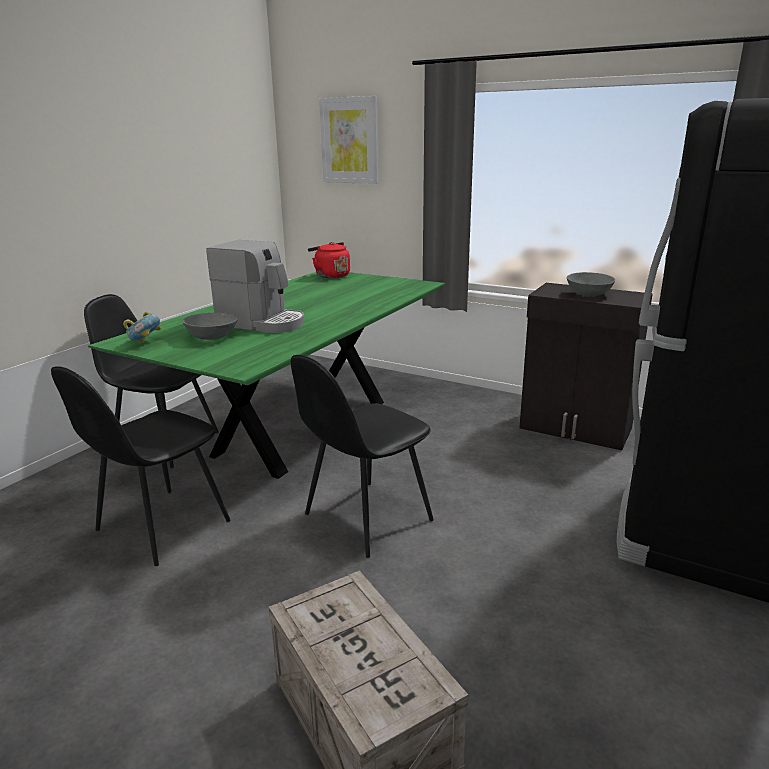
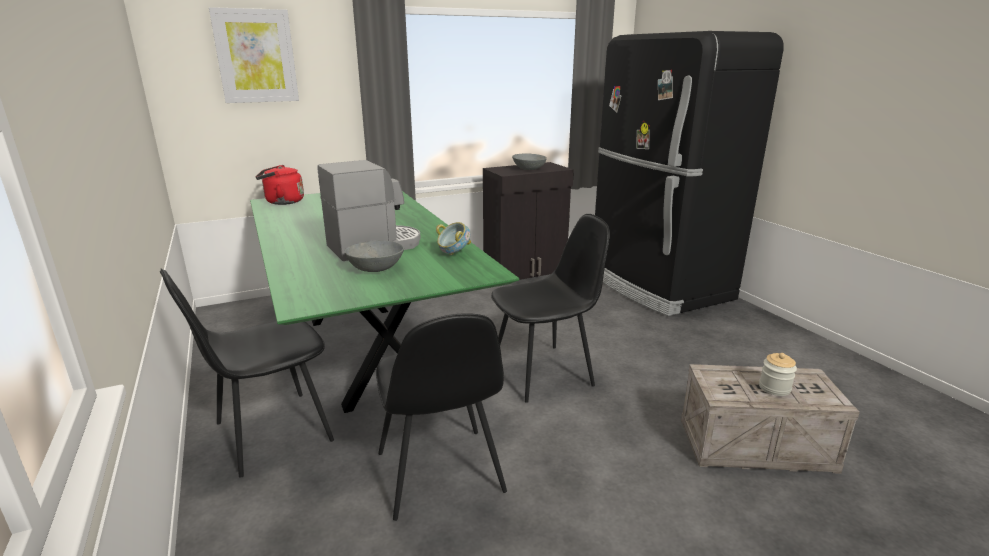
camera: 55 degrees left, 0 degrees up
(145, 342) = (332, 294): bowl -> bowl (453, 253)
(358, 653) = (774, 388): none -> jar
(365, 518) = (544, 372): black chair -> black chair turned 105 degrees counterclockwise

